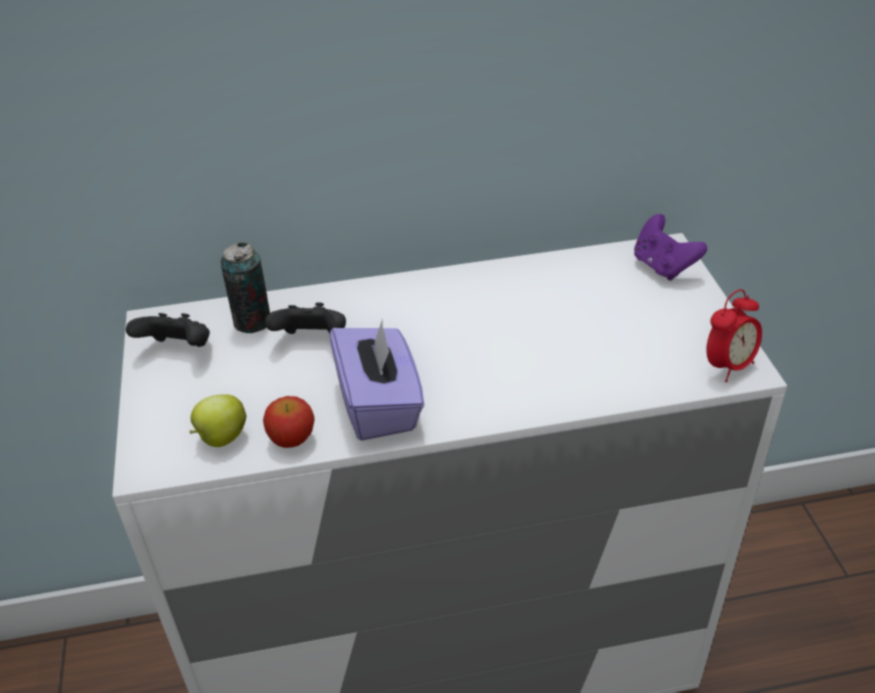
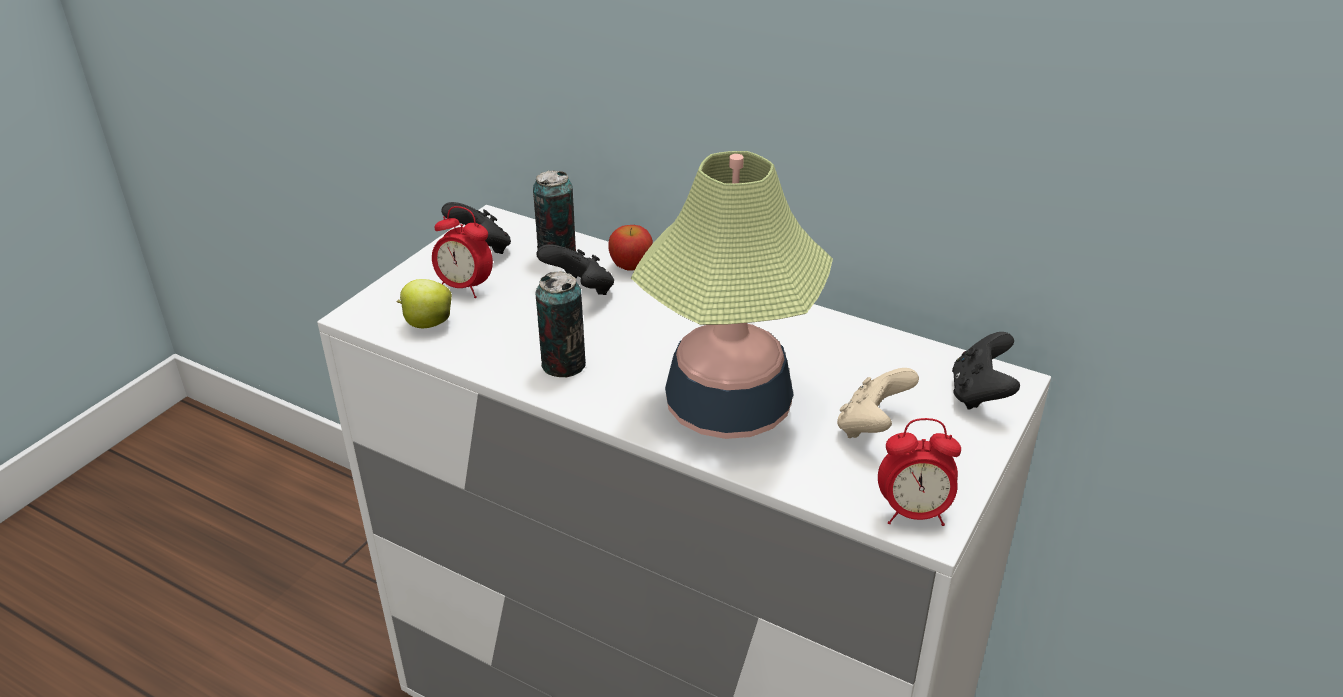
camera: 40 degrees right, 5 degrees down
(211, 390) = (465, 287): none -> alarm clock
(292, 438) = (471, 352): apple -> apple (631, 265)
(379, 405) = (563, 365): purple tissue box -> can
(534, 366) = (727, 408): none -> table lamp
(634, 324) = (872, 426): none -> beige game controller
(663, 266) = (980, 394): purple game controller -> black game controller

